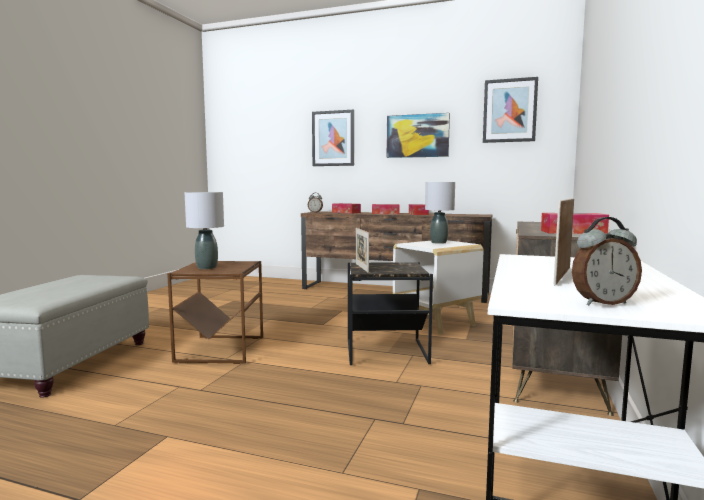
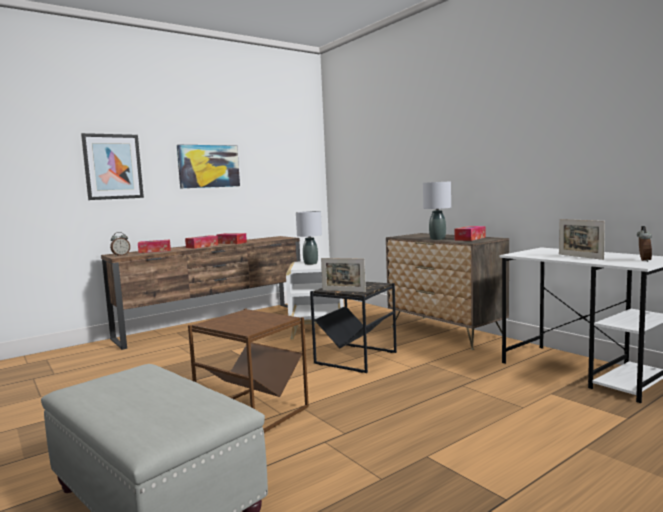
camera: 55 degrees left, 0 degrees up
(206, 267) = (247, 324): grey table lamp -> grey table lamp (437, 239)
(509, 110) = (282, 147): picture -> none

